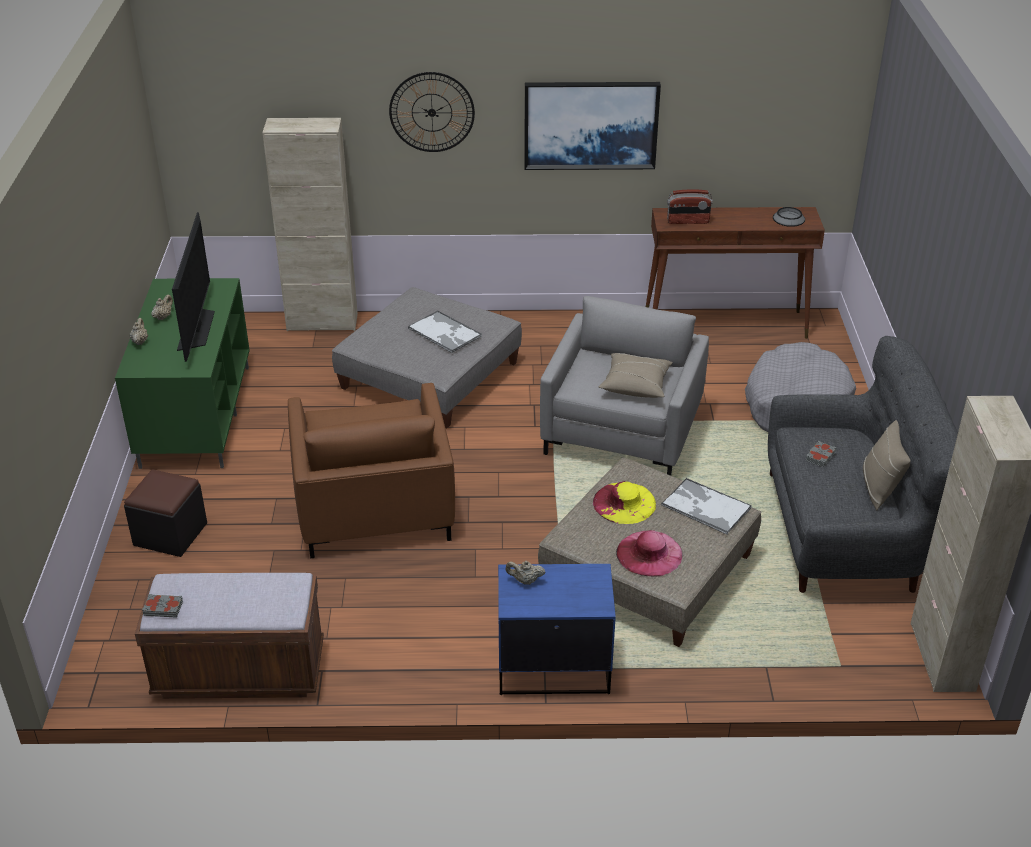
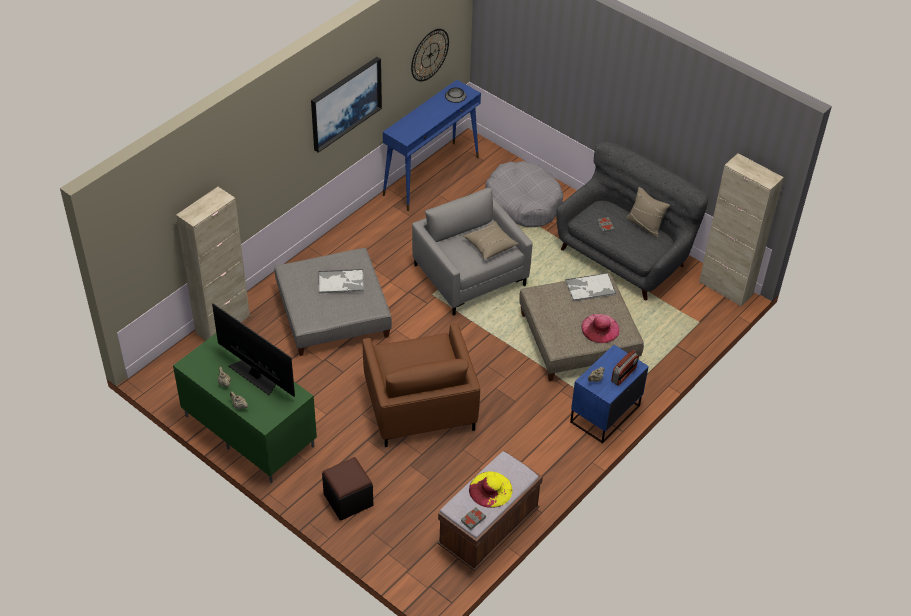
camera: 50 degrees left, 10 degrees up
(373, 506) = (419, 405): brown armchair -> brown armchair turned 45 degrees clockwise
(432, 112) = (263, 150): wall clock -> wall clock (430, 55)
(624, 503) = (556, 312): yellow hat -> yellow hat (490, 489)
(688, 221) = (412, 129): radio -> radio (624, 375)
(726, 325) = (431, 175): brown console table -> blue console table

